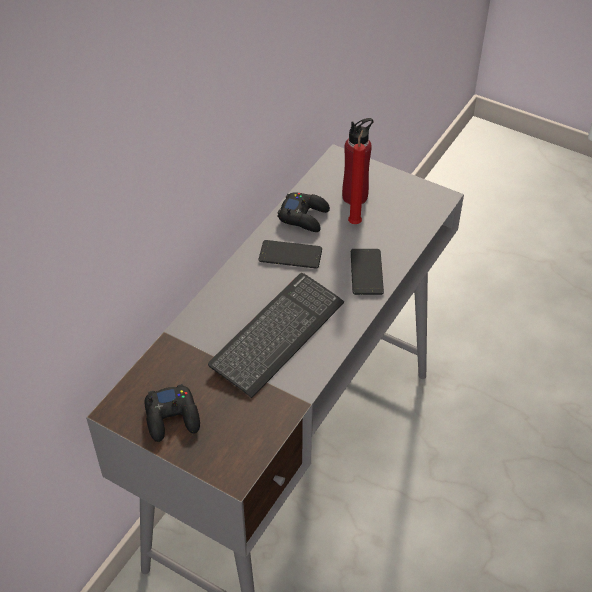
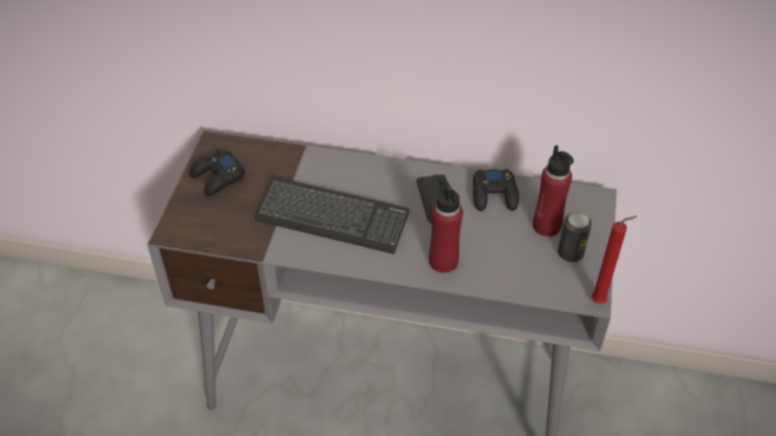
camera: 70 degrees right, 0 degrees up
(355, 222) = (509, 235): red candle -> red candle (600, 301)
(366, 272) = (443, 261): phone -> red bottle
(390, 193) = (570, 253): none -> can

